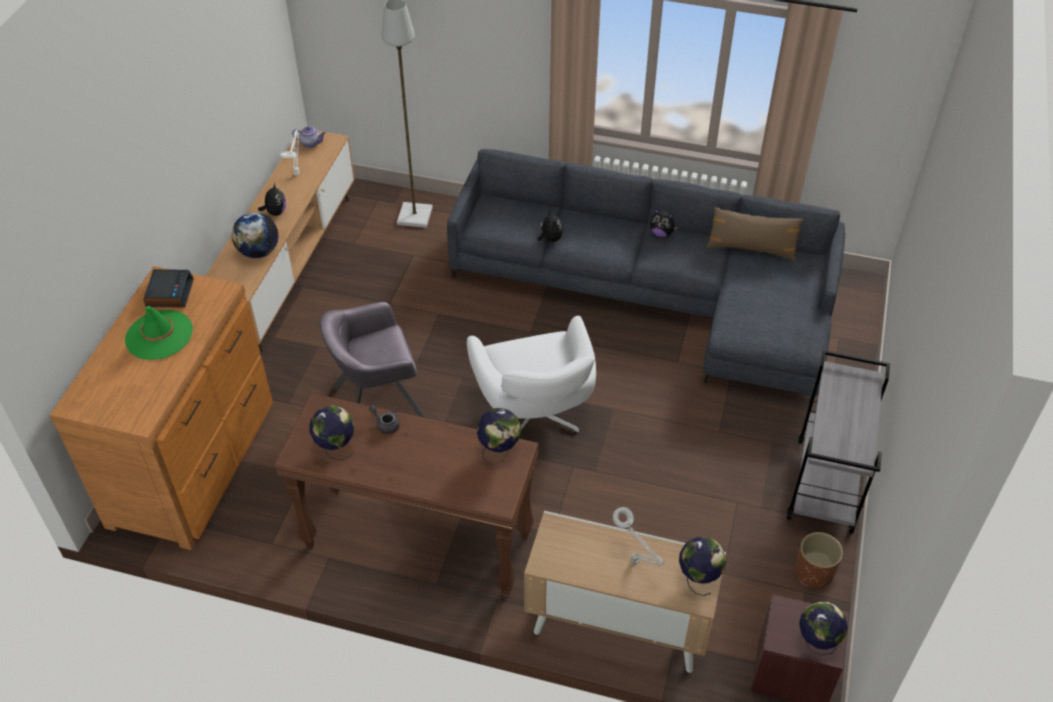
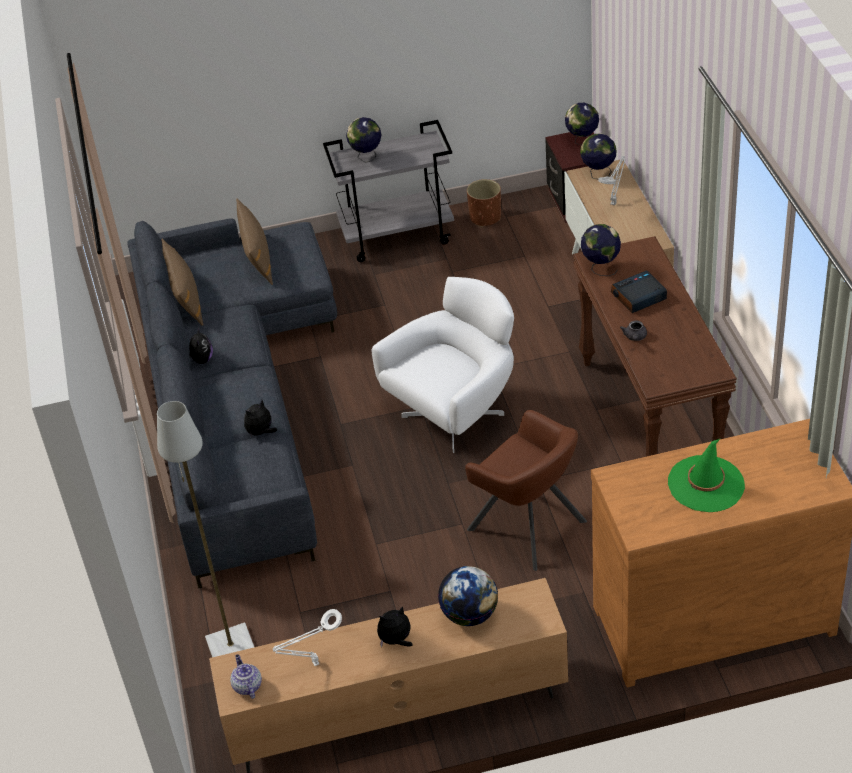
camera: 115 degrees left, 5 degrees down
(169, 293) = (650, 513): alarm clock -> alarm clock (638, 297)
(335, 448) = (686, 352): globe -> globe (366, 157)
(377, 402) = (527, 526): grey armchair -> brown armchair
(778, 306) = (257, 258): none -> brown pillow

